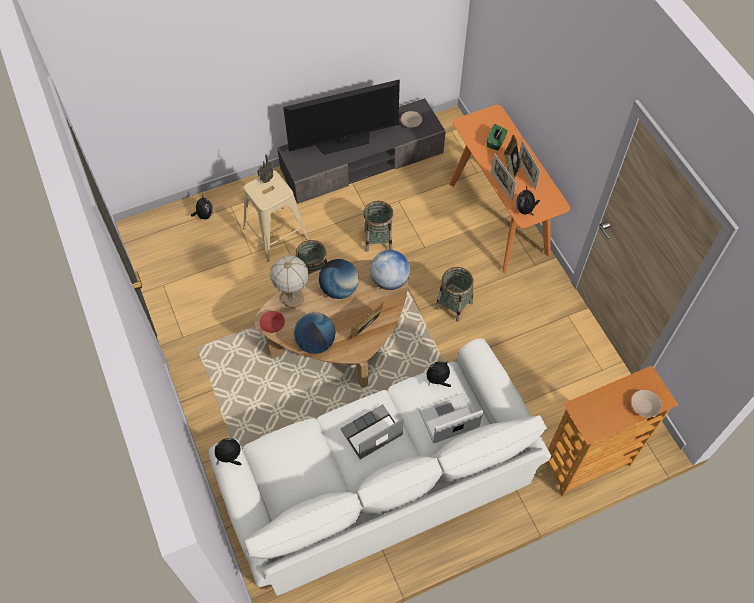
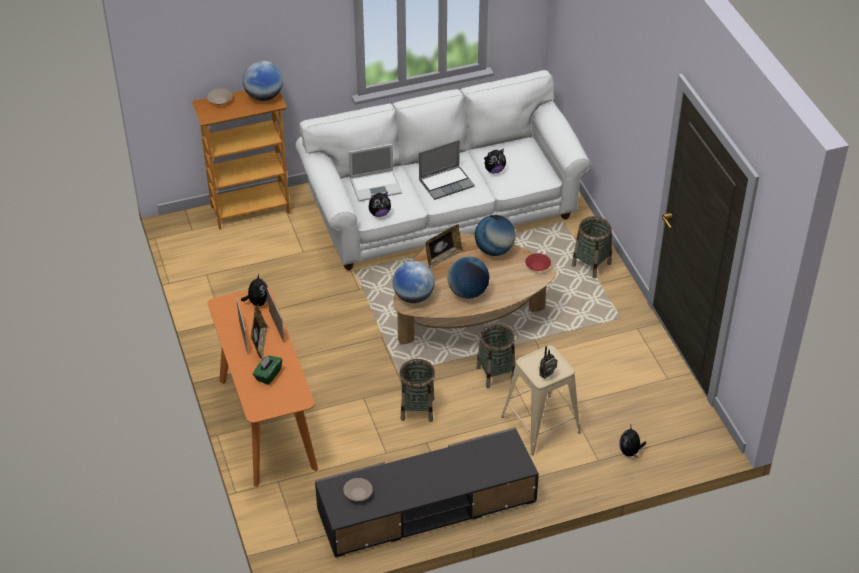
camera: 175 degrees left, 15 degrees down
(230, 457) = (570, 148): plush toy -> plush toy (494, 170)
(292, 298) = (517, 287): table lamp -> none
(343, 141) = (451, 475): television -> none
(453, 305) = (343, 338): basket -> basket (591, 264)
(595, 419) = (264, 96): none -> globe

